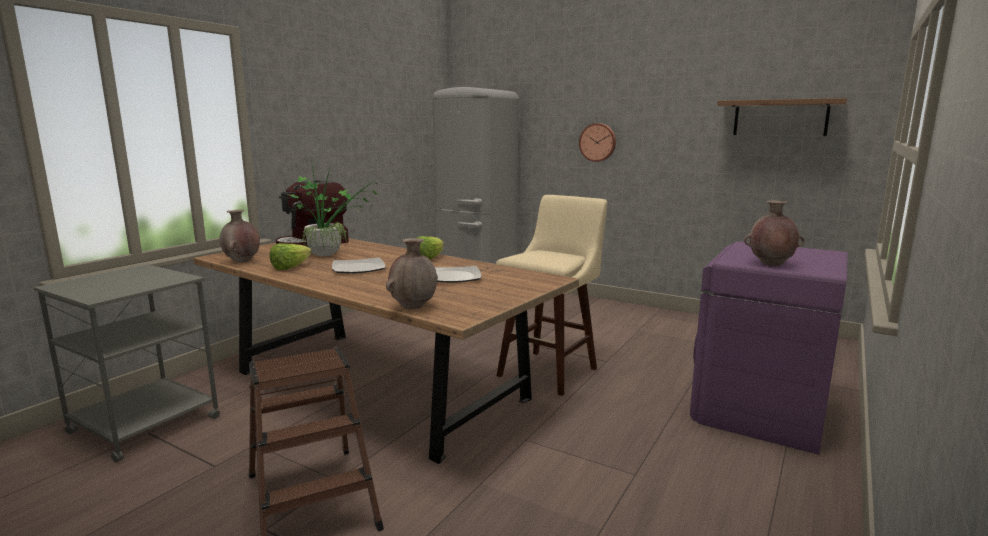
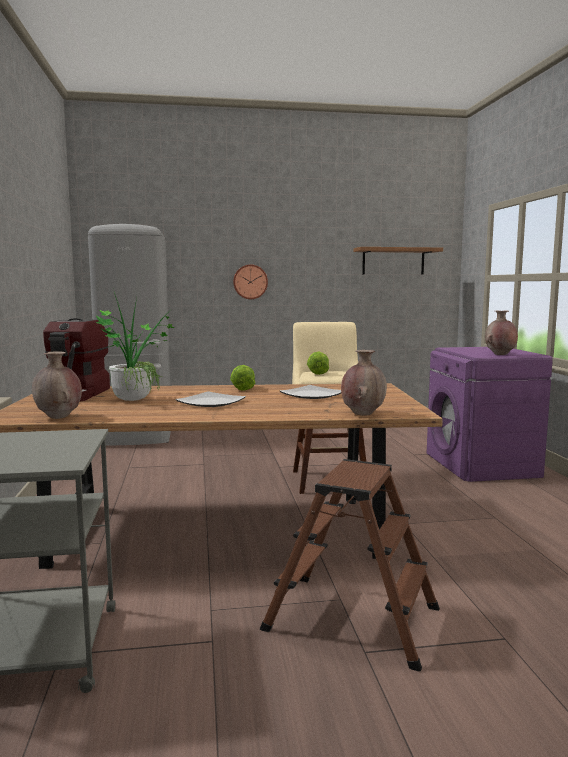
camera: 40 degrees left, 5 degrees down
(290, 268) = (141, 412): lettuce -> lettuce (317, 373)

